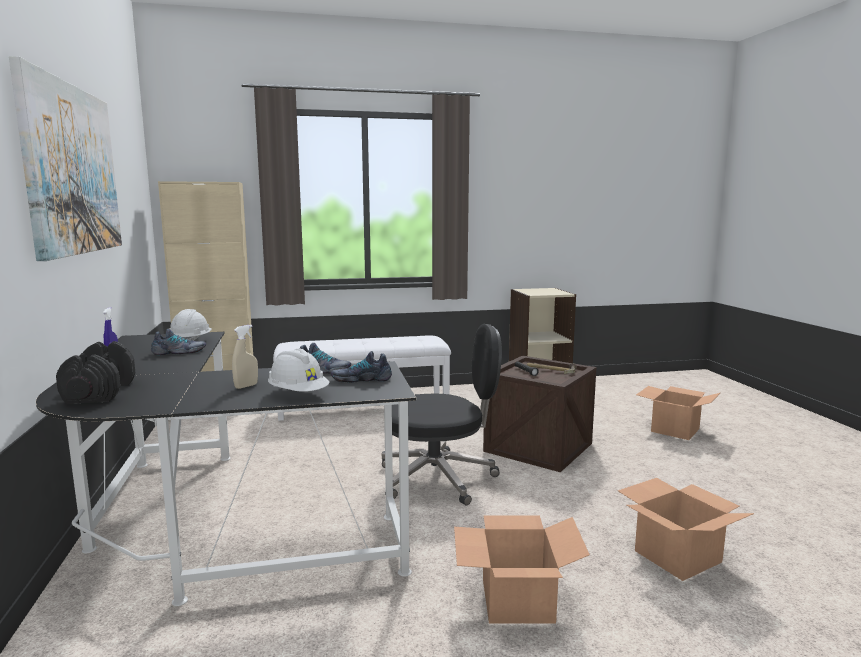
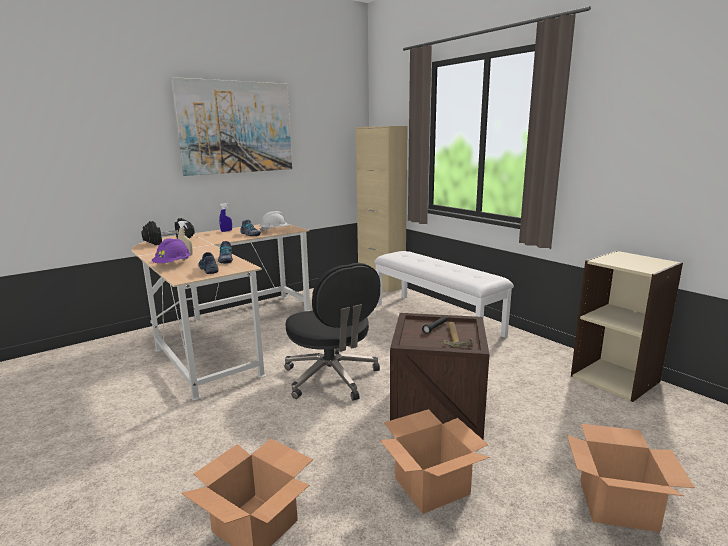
camera: 65 degrees right, 5 degrees up
(214, 530) = (225, 335): black desk -> beige desk
(298, 394) = (173, 265): white hard hat -> purple hard hat
(518, 601) = (169, 446): cardboard box -> cardboard box (431, 486)

